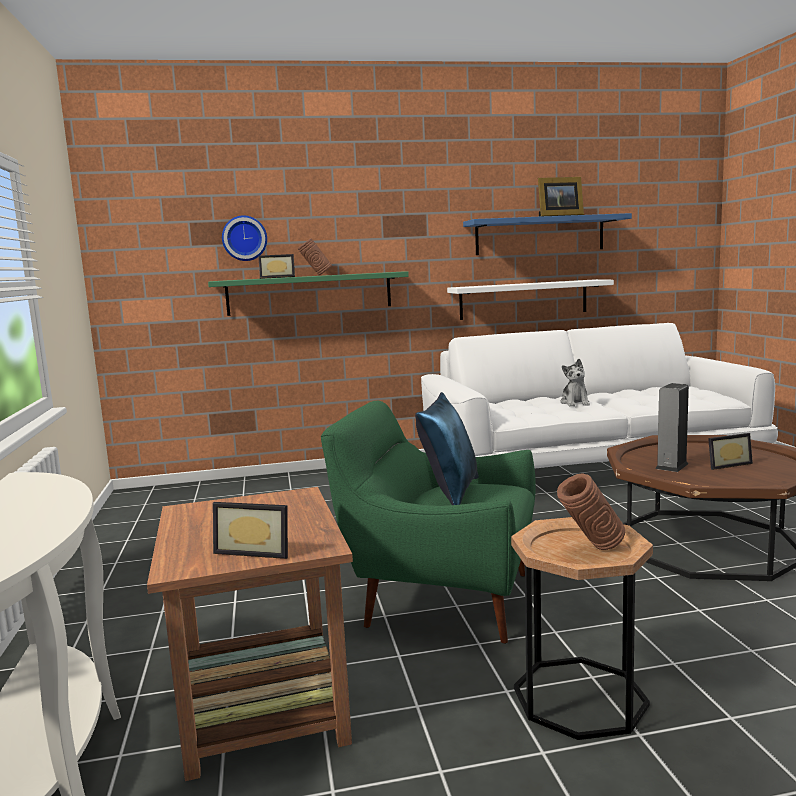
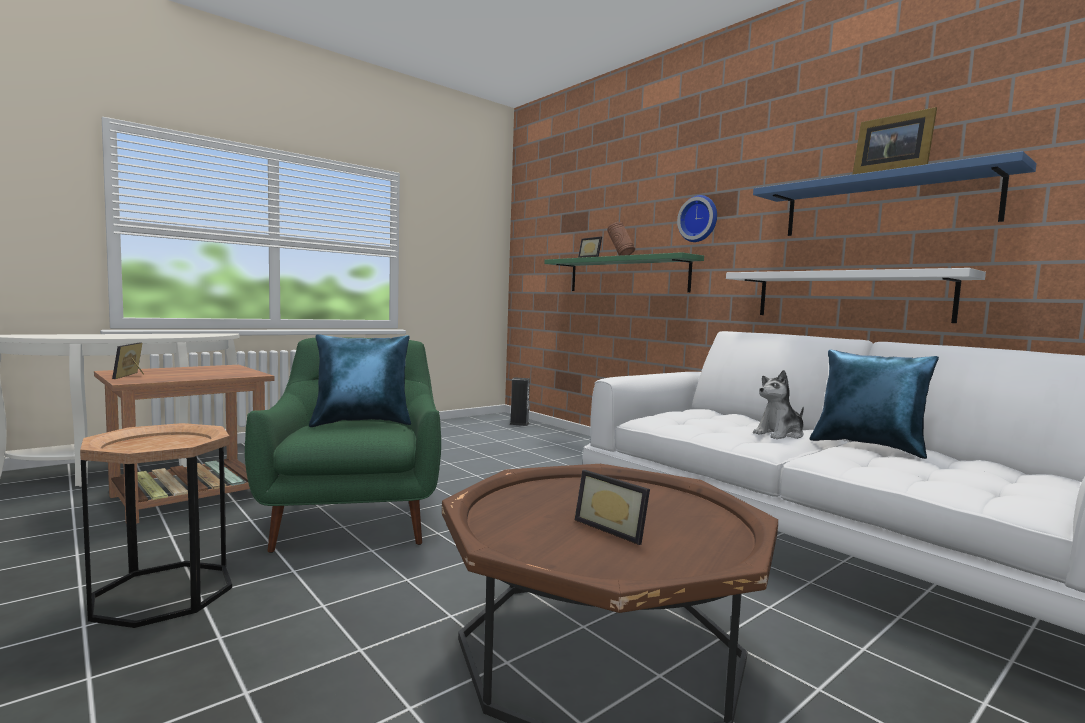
camera: 60 degrees right, 5 degrees down
(244, 238) = (589, 225): wall clock -> wall clock (699, 219)
(591, 549) = (154, 447): brown vase -> none
(612, 396) = (869, 447): none -> blue pillow
(671, 466) = (571, 499): speaker -> speaker (519, 424)

